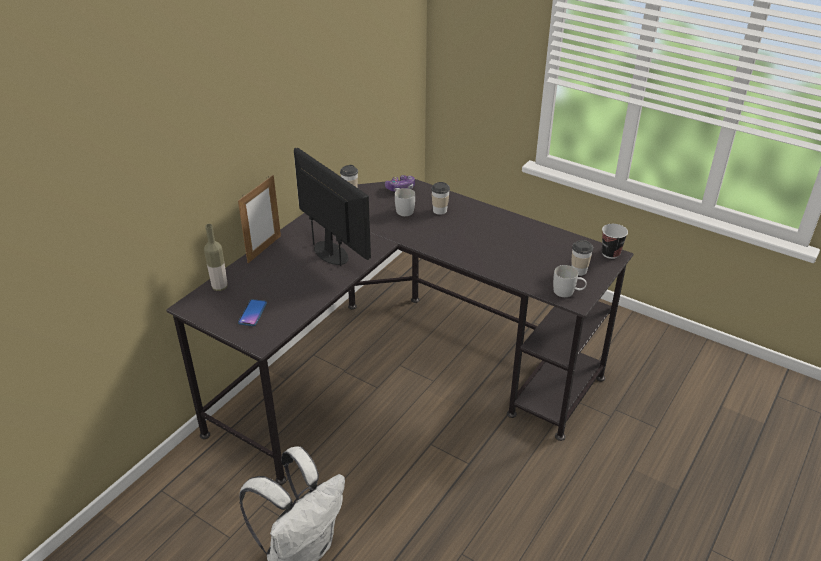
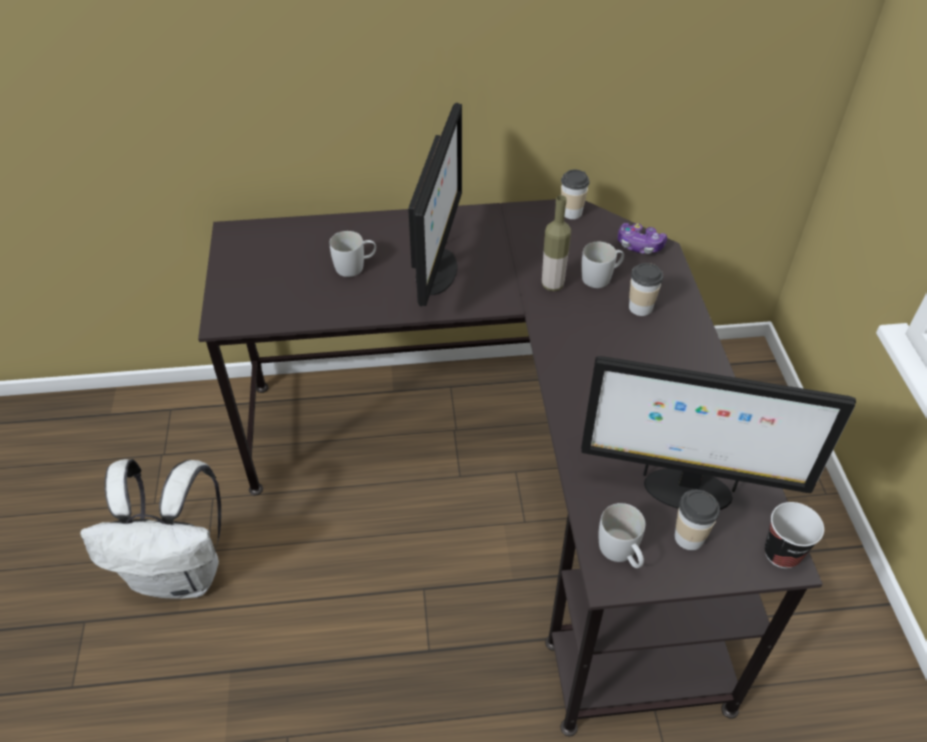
camera: 50 degrees right, 10 degrees up
(220, 287) = (284, 232): bottle -> bottle (552, 285)
(252, 313) = (265, 283): phone -> none
(264, 249) = (384, 219): picture frame -> none
(287, 276) = (355, 266): none -> white mug
(555, 258) = (686, 490): none -> monitor

